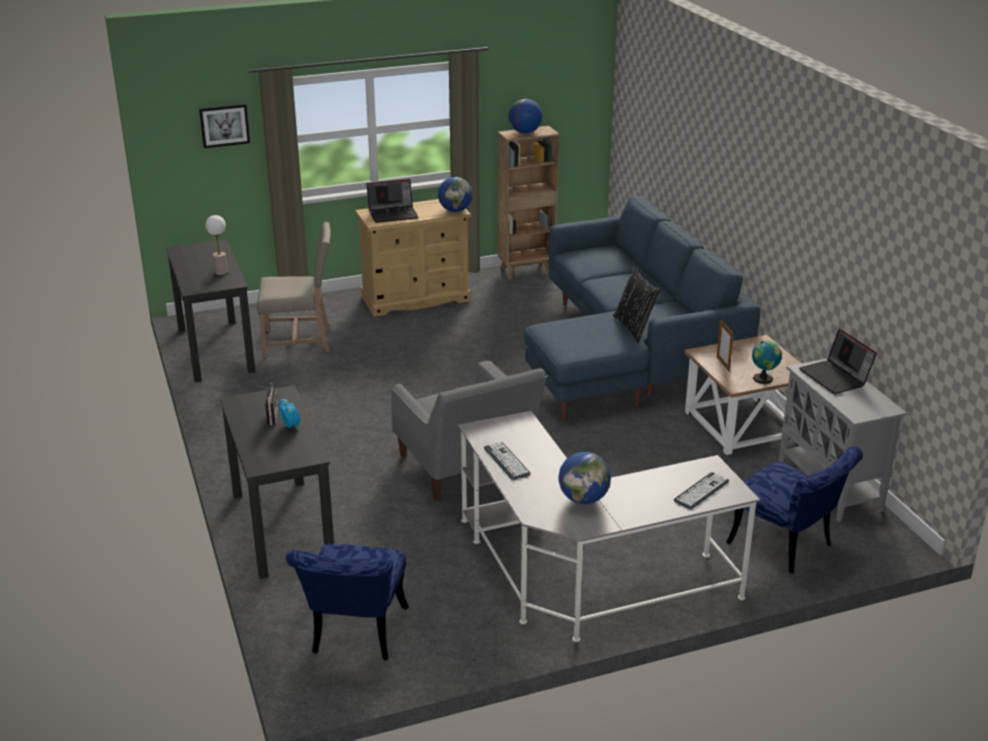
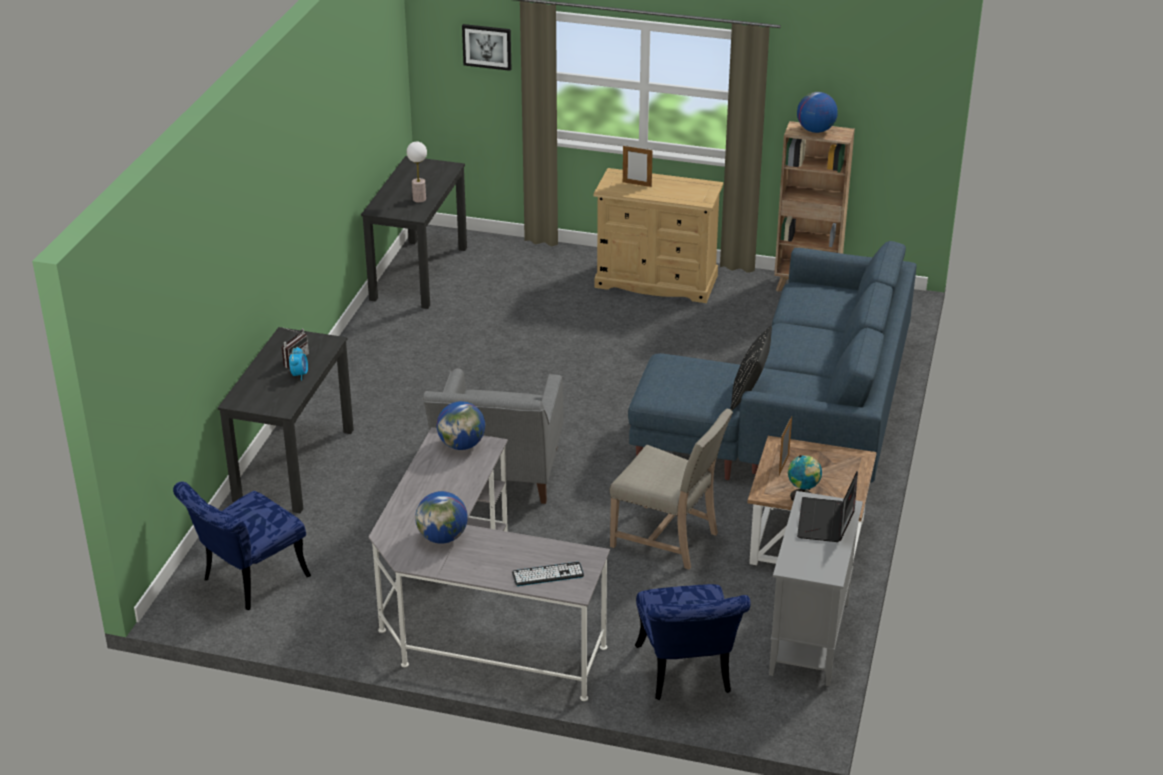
camera: 35 degrees right, 5 degrees up
(300, 341) = (499, 291): beige chair -> beige chair (668, 539)
(393, 214) = (637, 184): laptop -> picture frame
(455, 210) = (701, 199): globe -> globe (462, 445)
(506, 461) = (426, 477): keyboard -> none

